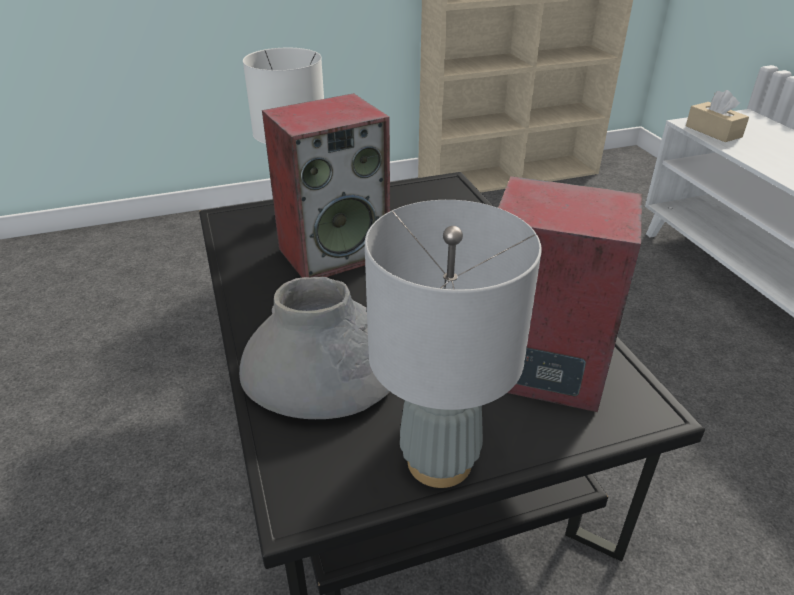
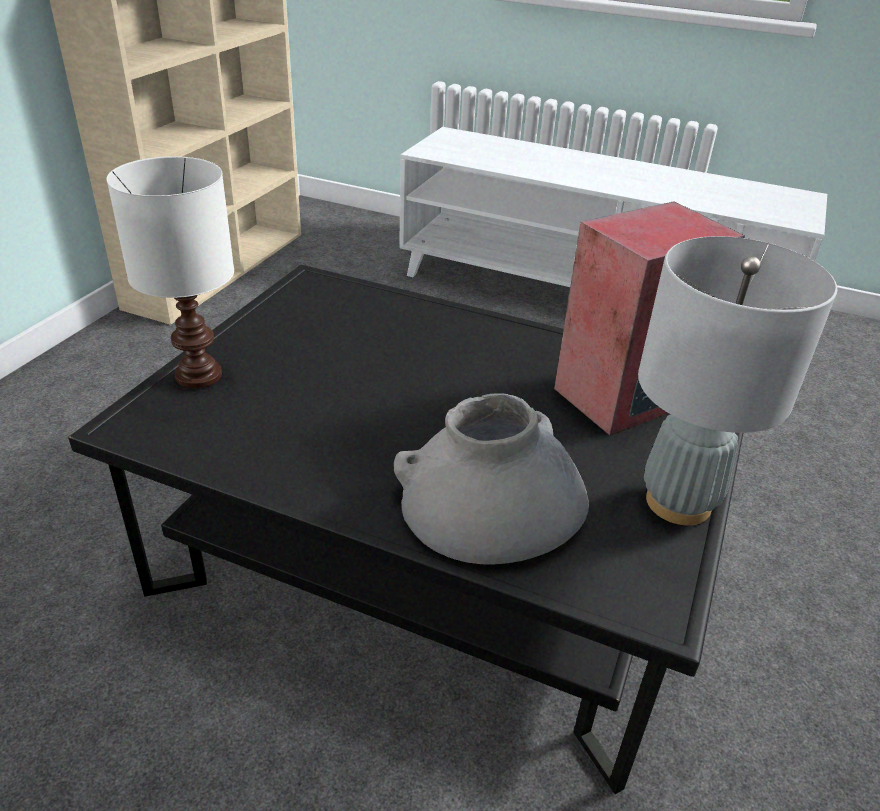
camera: 50 degrees left, 0 degrees up
(335, 252) = (316, 397): speaker -> none
(713, 131) = (449, 154): beige tissue box -> none

